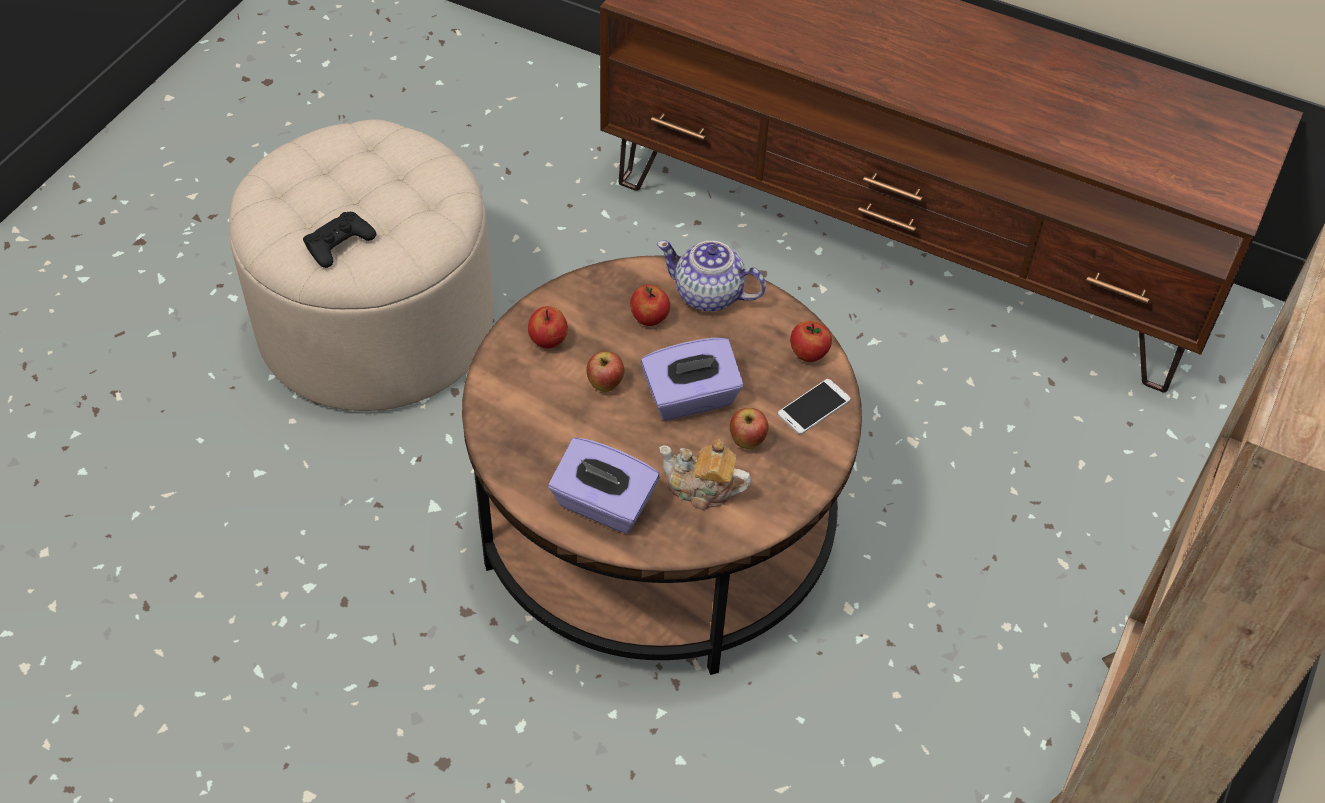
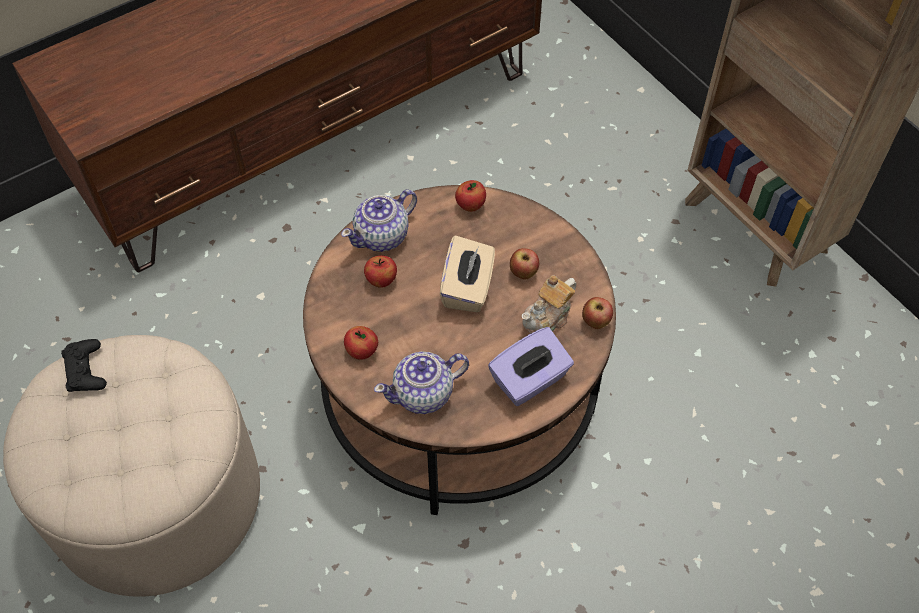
camera: 60 degrees left, 5 degrees up
(339, 244) = (163, 455): black game controller -> black game controller (85, 370)
(527, 416) = (424, 394): none -> teapot
(605, 385) = (425, 333): apple -> apple (595, 322)
(691, 398) = (467, 288): purple tissue box -> beige tissue box
(814, 407) = (516, 223): phone -> none

